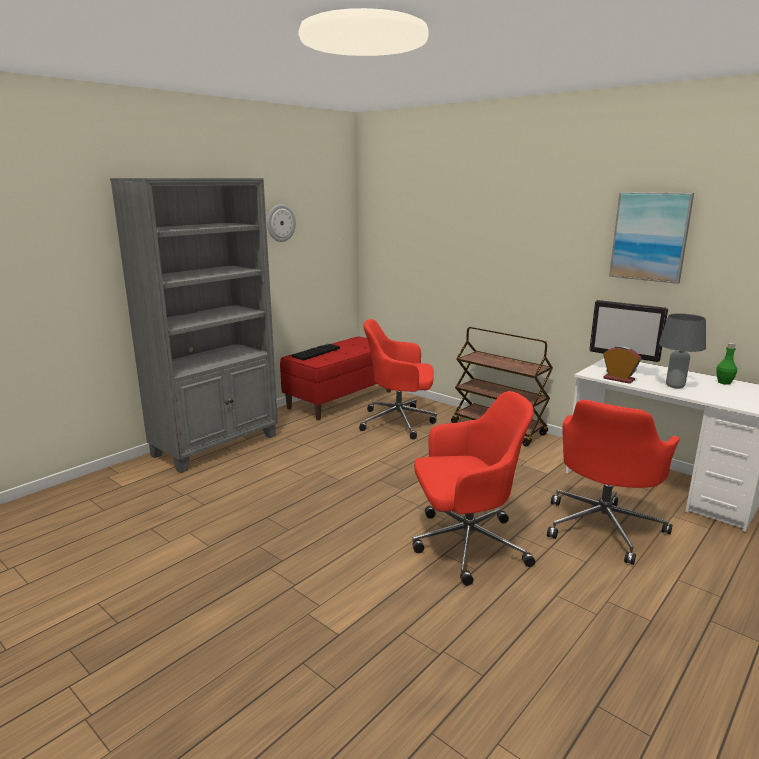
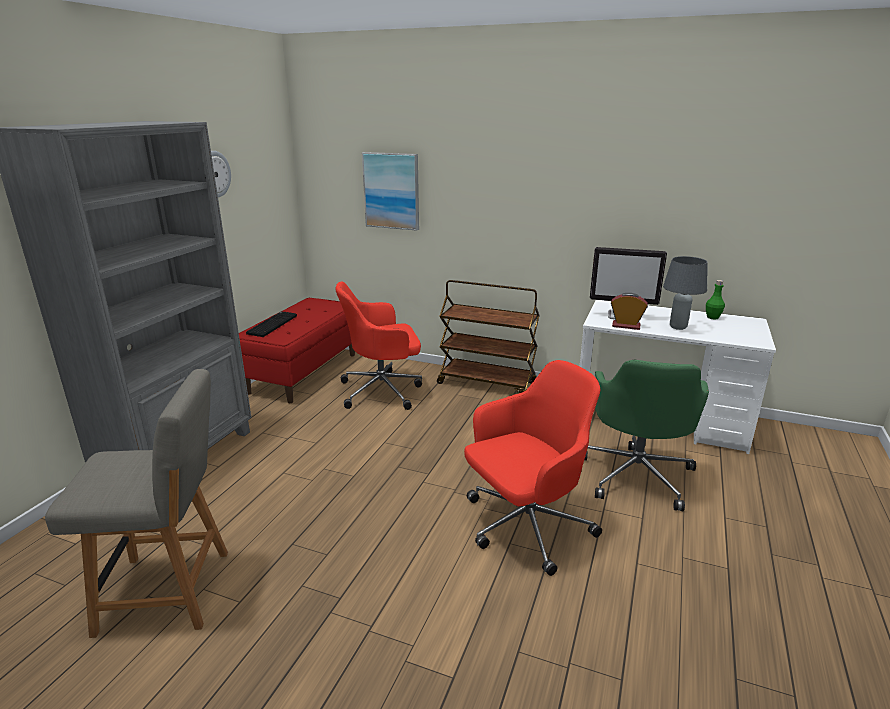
camera: 20 degrees left, 5 degrees up
(166, 529) = (170, 591): none -> grey chair
(603, 526) = (636, 474): red office chair -> green office chair
(650, 236) = (635, 178): picture -> picture (391, 191)

